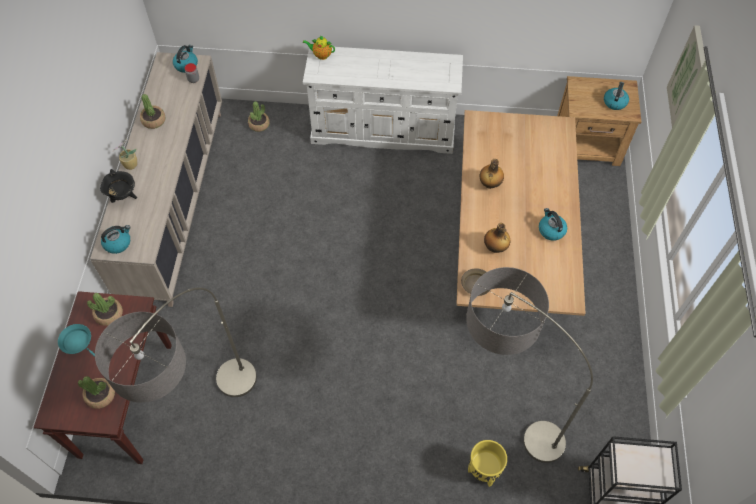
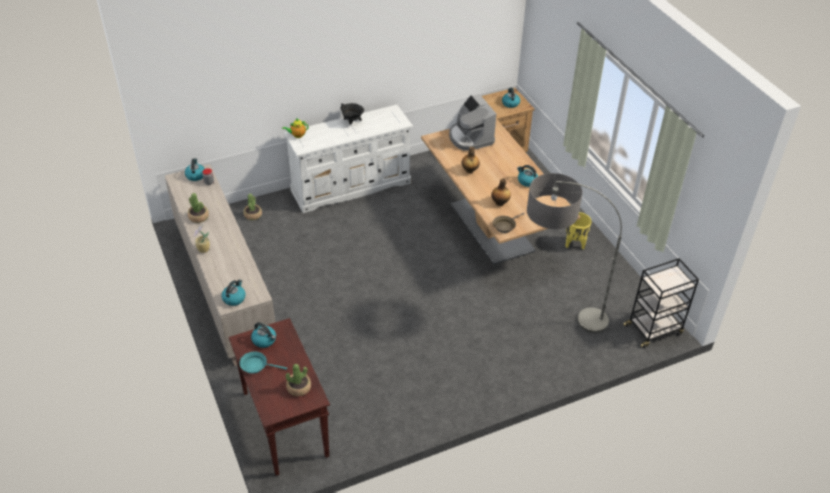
camera: 30 degrees left, 15 degrees down
(109, 314) = (264, 340): potted plant -> kettle
(123, 197) = (214, 270): black cooking pot -> black cooking pot (352, 122)
(208, 419) = (357, 408): floor lamp -> none
(483, 471) = (567, 354): yellow planter -> yellow planter (574, 244)
(523, 136) = (470, 137): none -> coffee machine
(688, 79) = (565, 55): picture -> none

